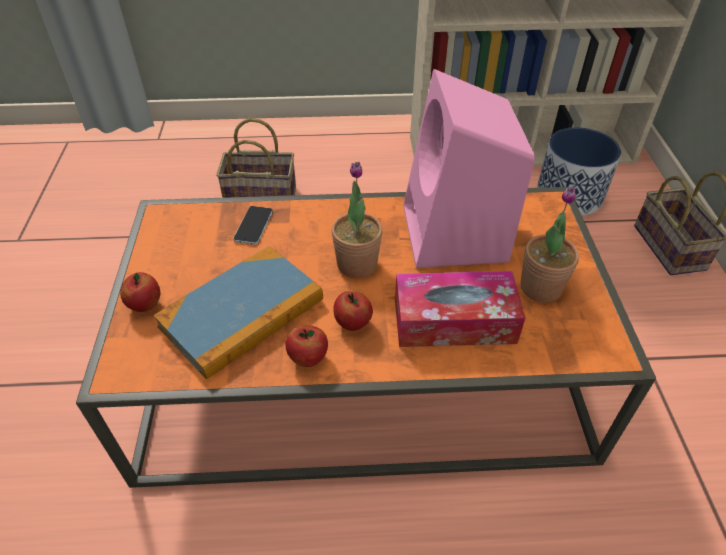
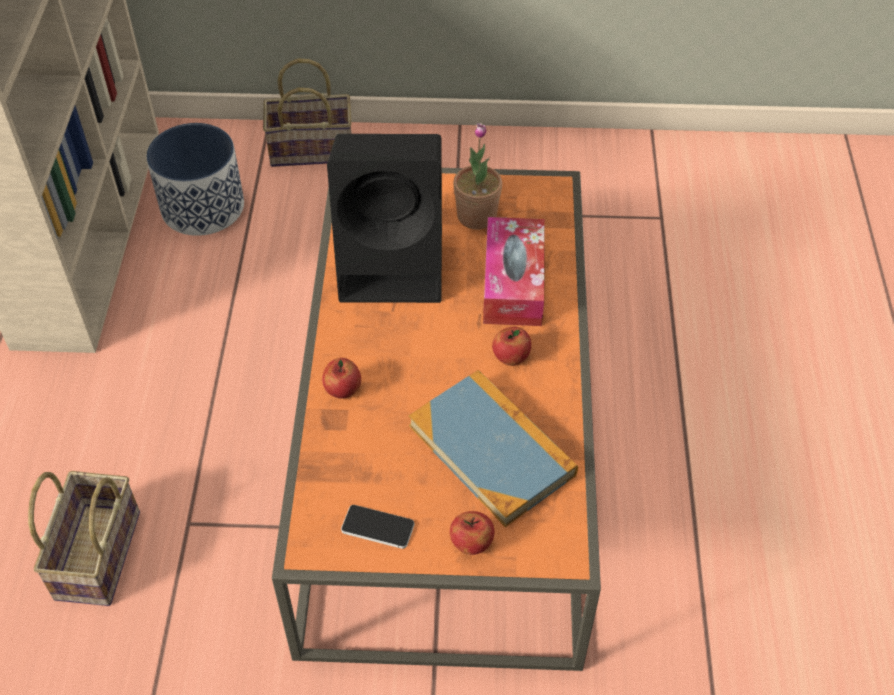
camera: 85 degrees left, 5 degrees up
(253, 226) = (350, 444): phone -> phone (378, 527)
(308, 358) = (552, 394): apple -> apple (343, 390)
(357, 264) = (429, 350): potted plant -> none
(455, 235) = (395, 265): pink speaker -> black speaker

